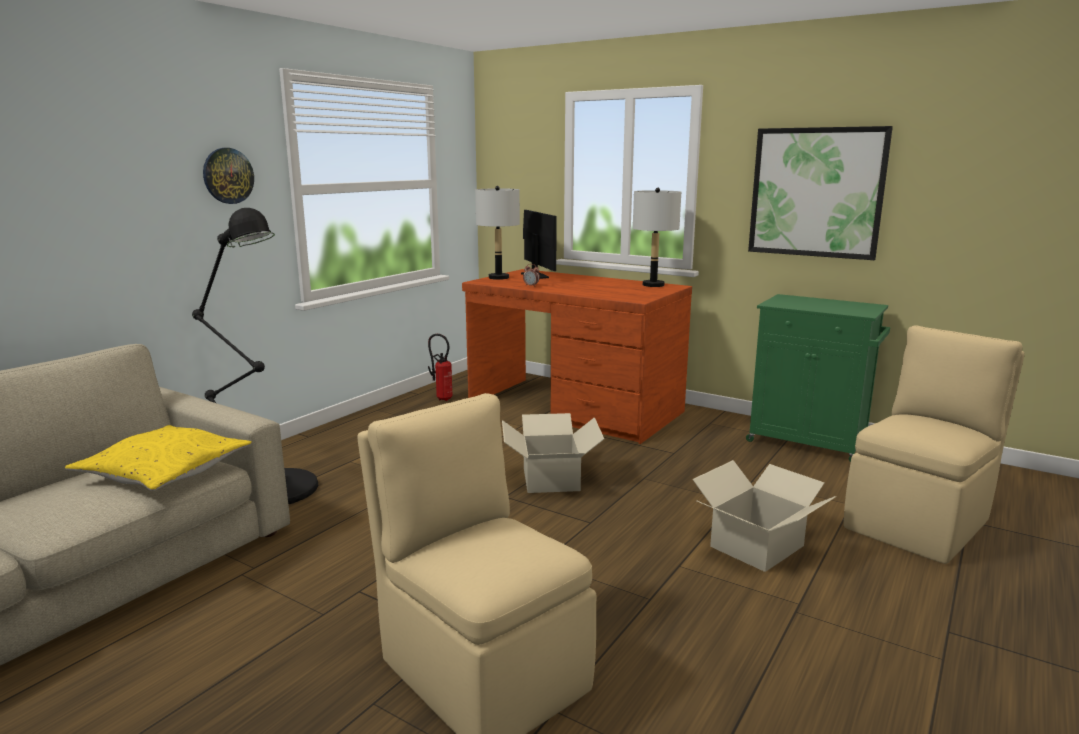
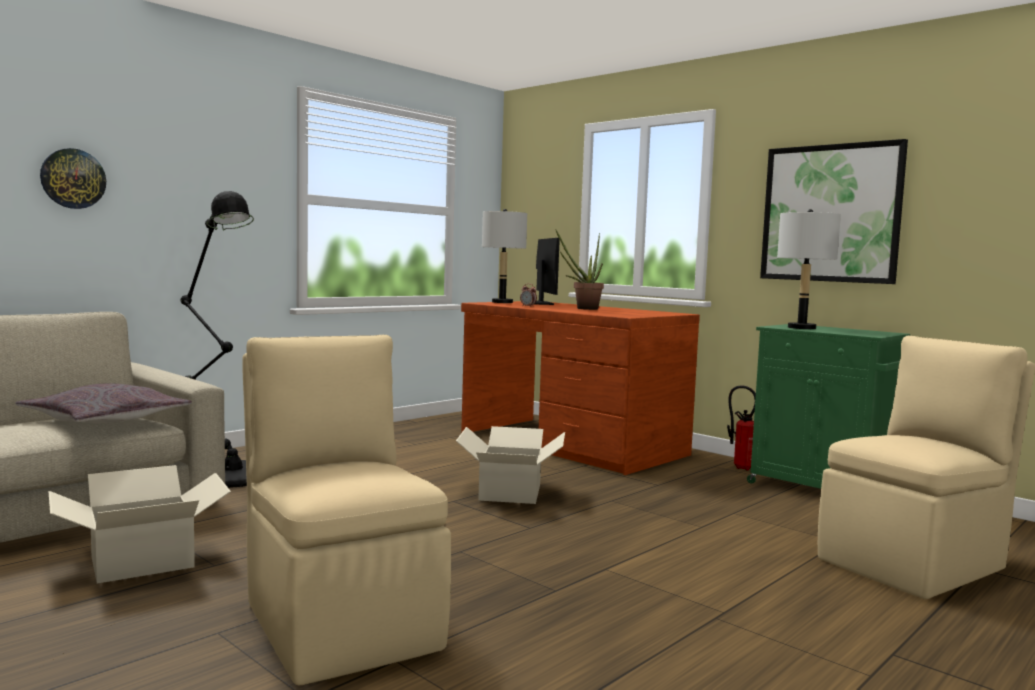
camera: 10 degrees right, 10 degrees down
(164, 472) = (105, 420): yellow pillow -> grey pillow
(228, 176) = (234, 176): wall clock -> wall clock (73, 178)
(442, 398) = (437, 427): fire extinguisher -> fire extinguisher (740, 467)
(583, 285) = (582, 308): none -> potted plant
(653, 285) = (657, 312): grey table lamp -> grey table lamp (802, 328)
(756, 546) = (703, 562): cardboard box -> cardboard box (141, 561)

